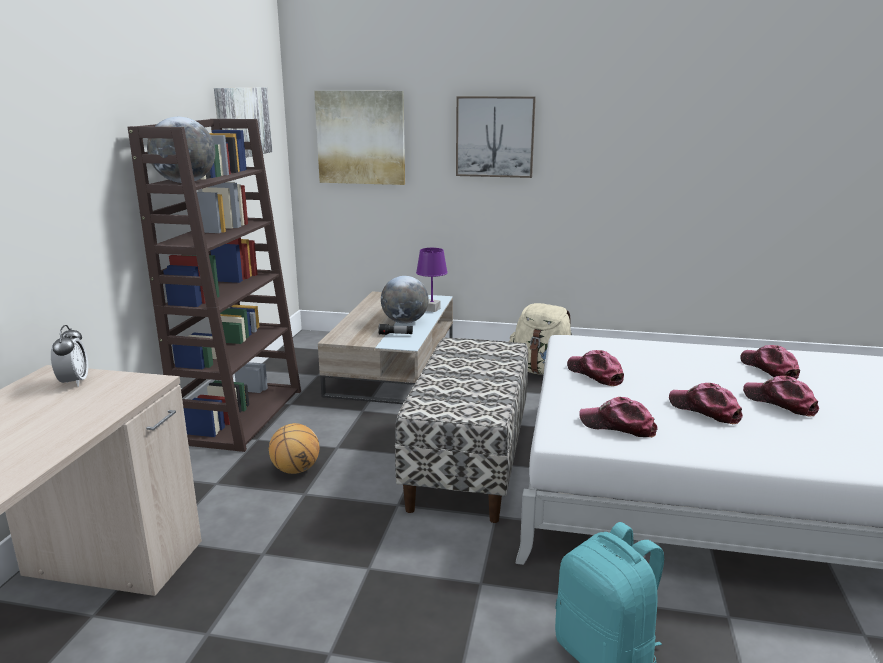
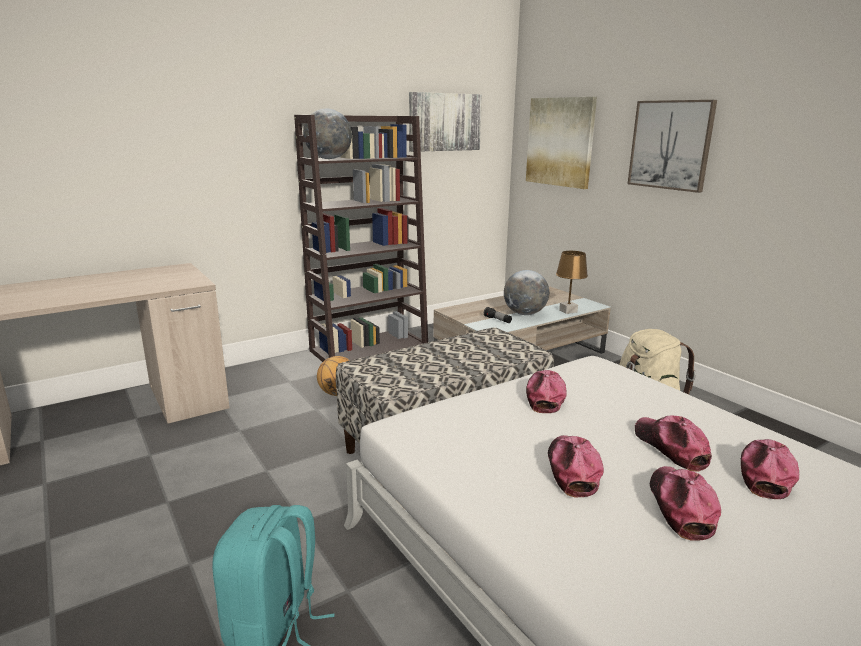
camera: 45 degrees right, 0 degrees up
(74, 382) = (175, 273): alarm clock -> none
(431, 309) = (568, 311): purple table lamp -> brown table lamp
(618, 426) = (457, 441): cap -> cap (670, 447)

